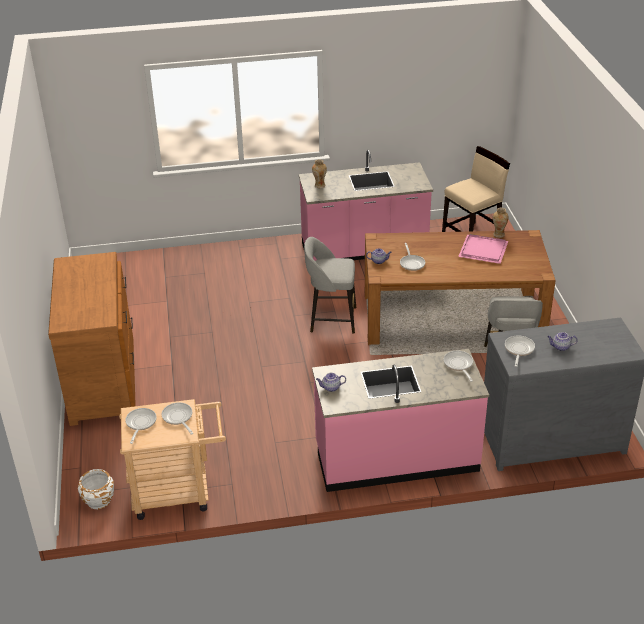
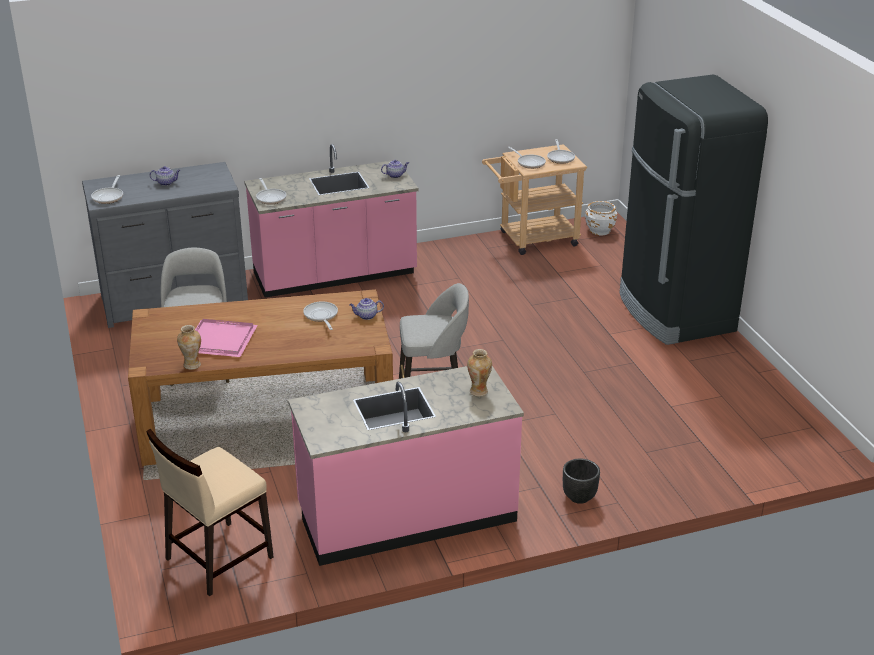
camera: 170 degrees right, 5 degrees down
(104, 380) = (675, 313): brown dresser -> black fridge
(260, 251) = (579, 497): none -> black planter
(518, 350) = (210, 178): frying pan -> frying pan (109, 197)

